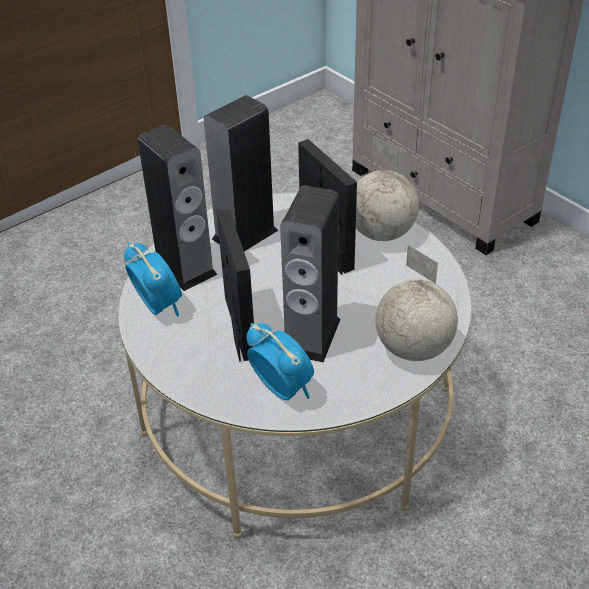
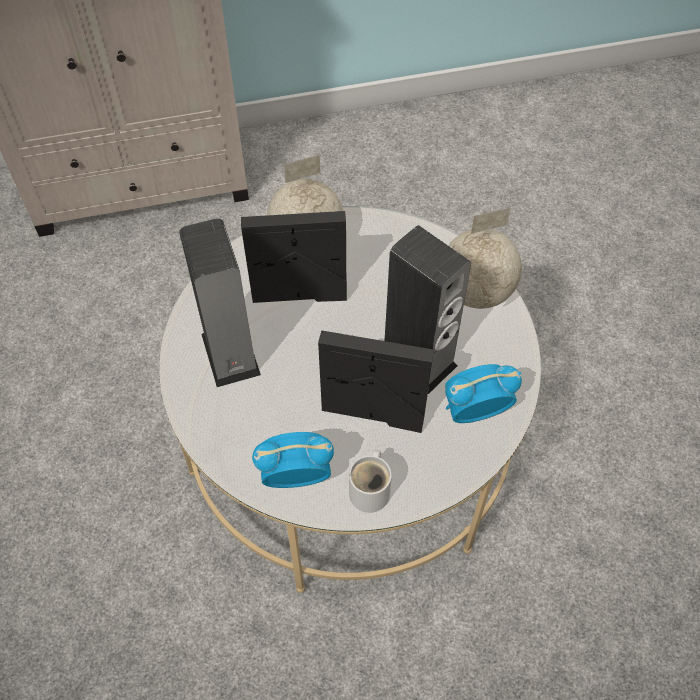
camera: 65 degrees left, 15 degrees up
(168, 351) = (372, 490): none -> white mug
(184, 267) = (248, 429): speaker -> none

